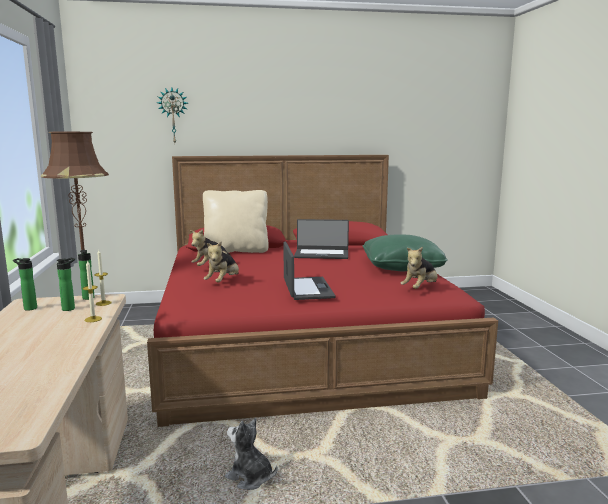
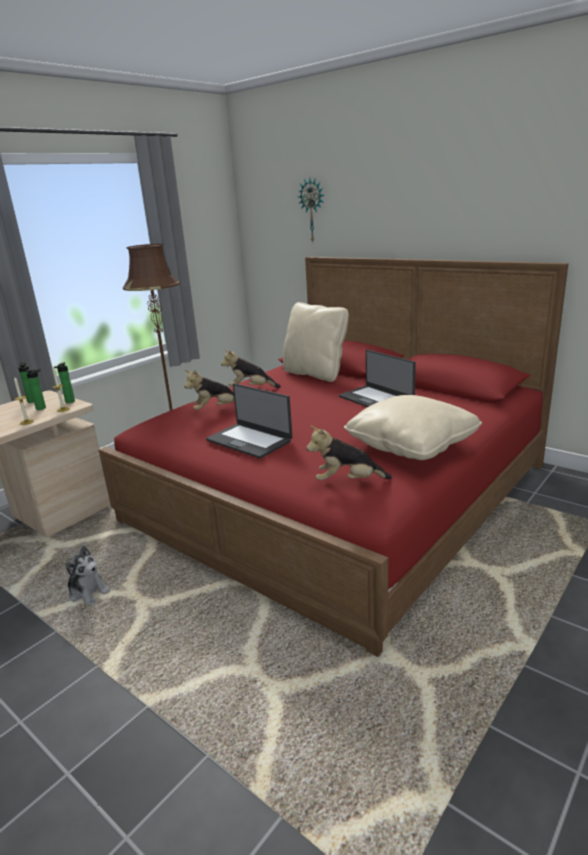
camera: 50 degrees right, 10 degrees up
(250, 477) = (88, 592): plush toy -> plush toy turned 135 degrees clockwise
(307, 289) = (249, 440): laptop -> laptop turned 90 degrees clockwise
(402, 267) = (411, 444): green pillow -> beige pillow

